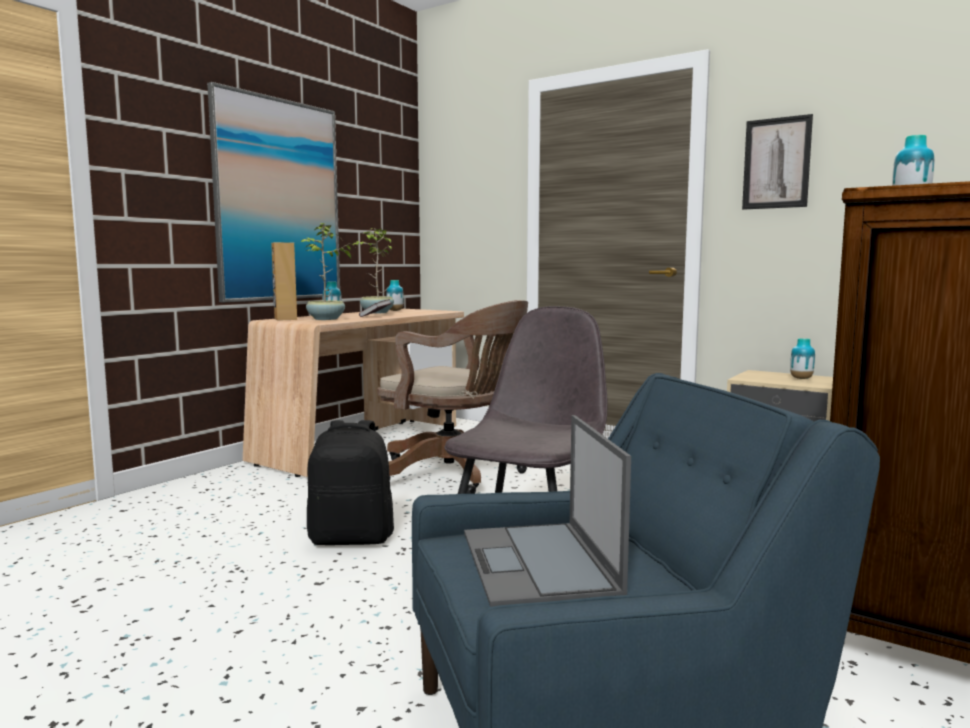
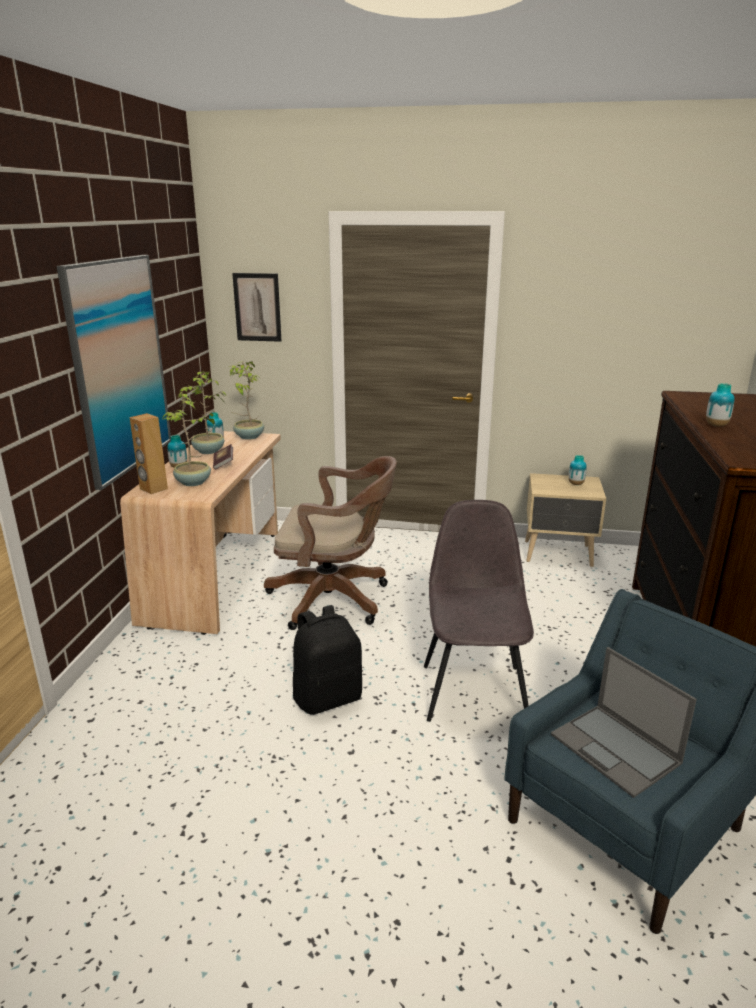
camera: 25 degrees left, 15 degrees up
(430, 310) = (248, 437): none -> potted plant
(776, 163) = (556, 315): picture -> picture (257, 307)

